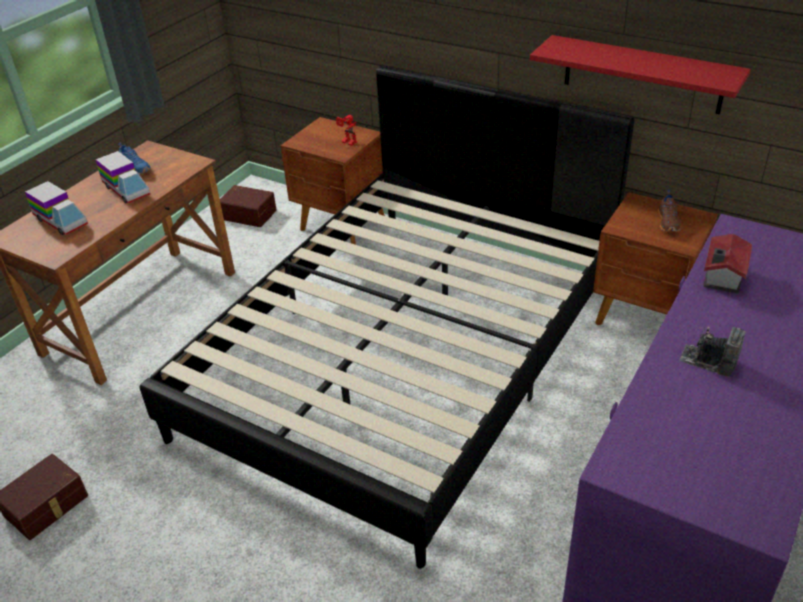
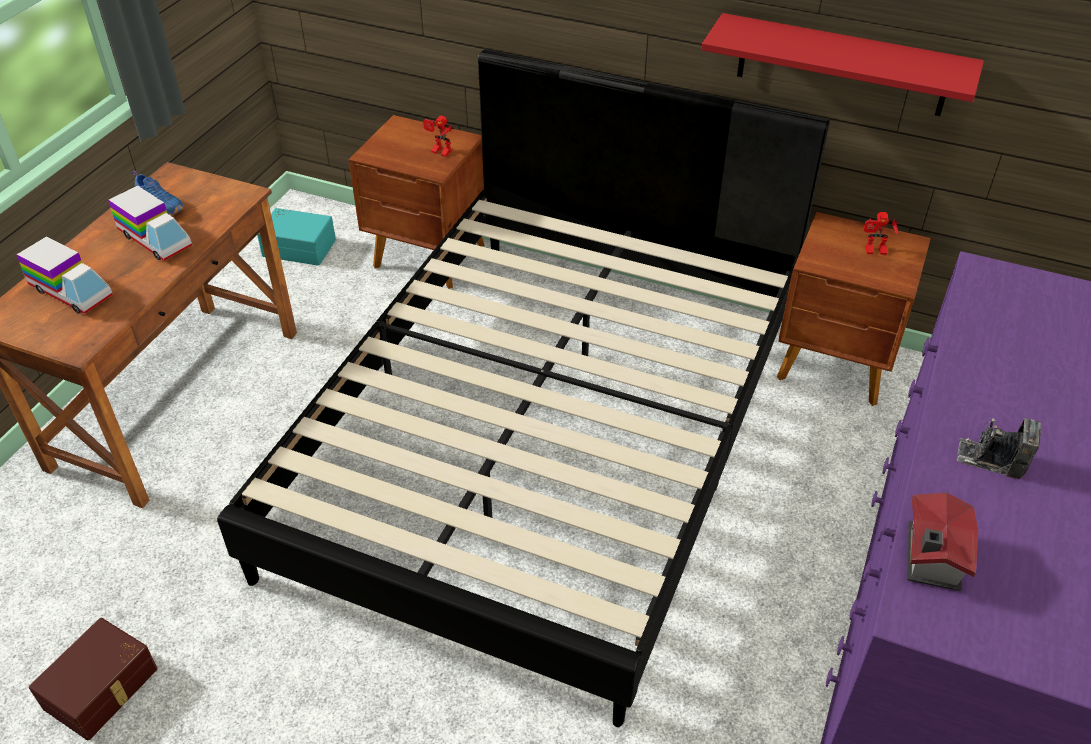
camera: 10 degrees left, 5 degrees up
(249, 214) = (299, 246): brown storage box -> turquoise storage box
(669, 222) = (874, 252): brown shoe -> toy robot
(721, 277) = (981, 340): toy house -> toy house (930, 558)

